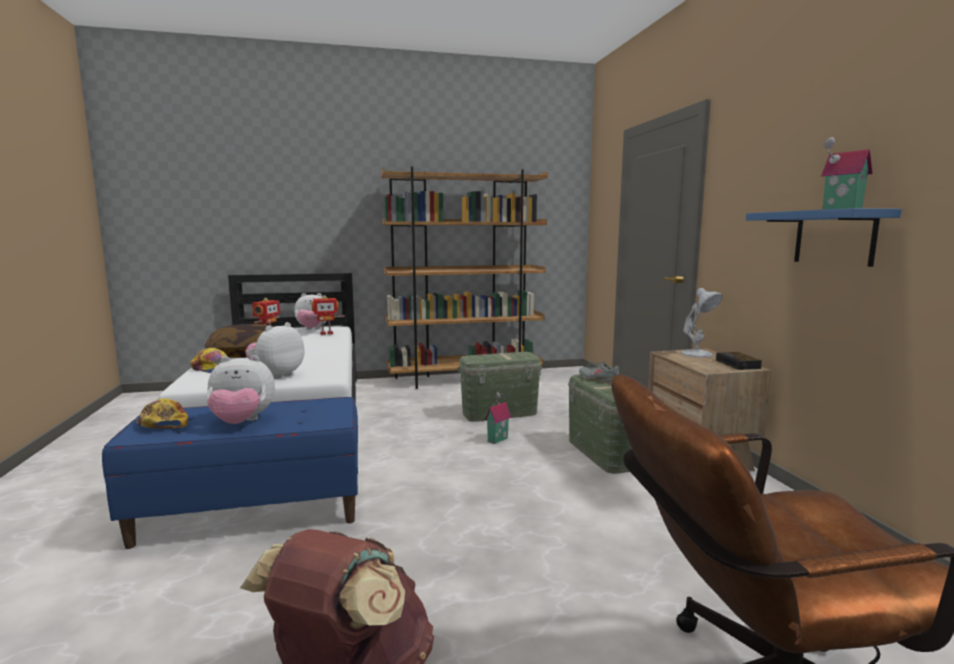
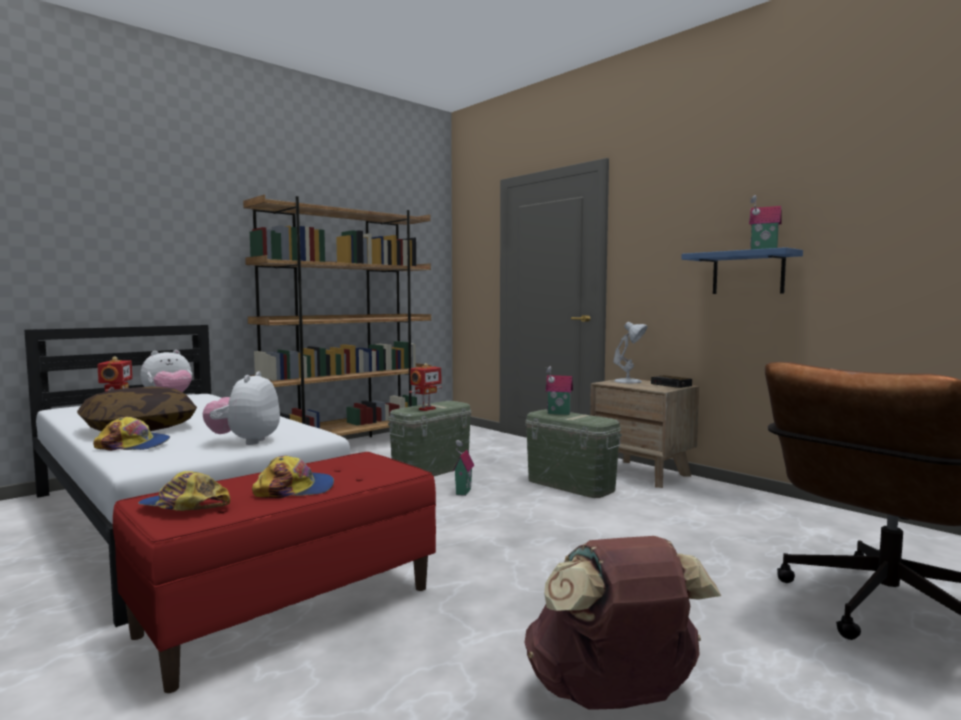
camera: 30 degrees left, 5 degrees down
(242, 422) = (295, 489): plush toy -> cap
(253, 511) = (290, 610): blue bench -> red bench
(326, 333) = (204, 400): toy robot -> toy robot (426, 409)
(599, 380) = (558, 413): grey shoe -> toy house

